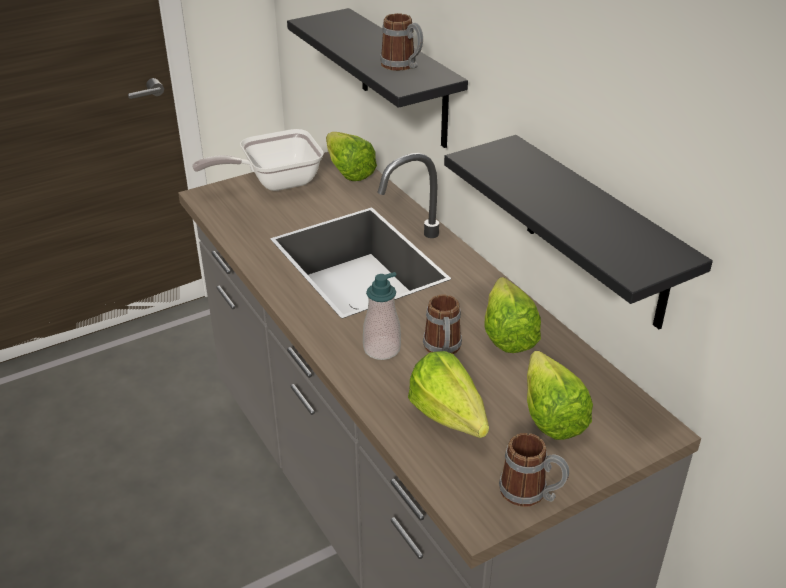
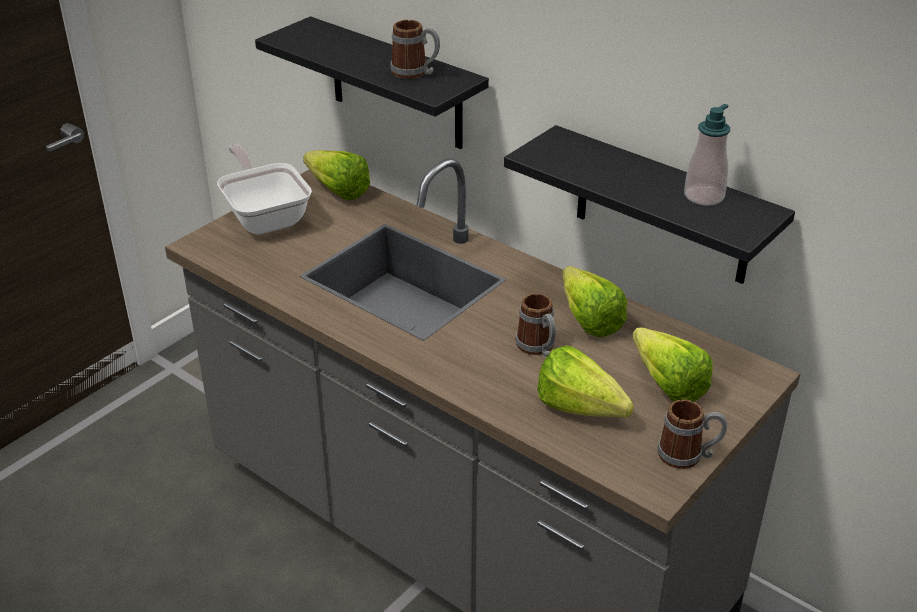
camera: 20 degrees left, 0 degrees up
(274, 182) = (265, 216): frying pan -> frying pan turned 105 degrees clockwise
(382, 349) = (481, 361): soap dispenser -> soap dispenser (703, 196)

